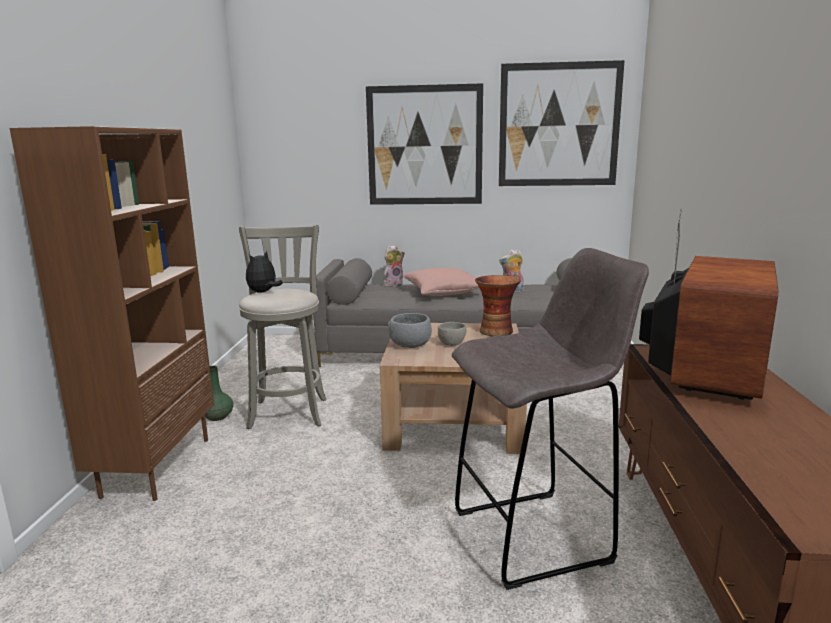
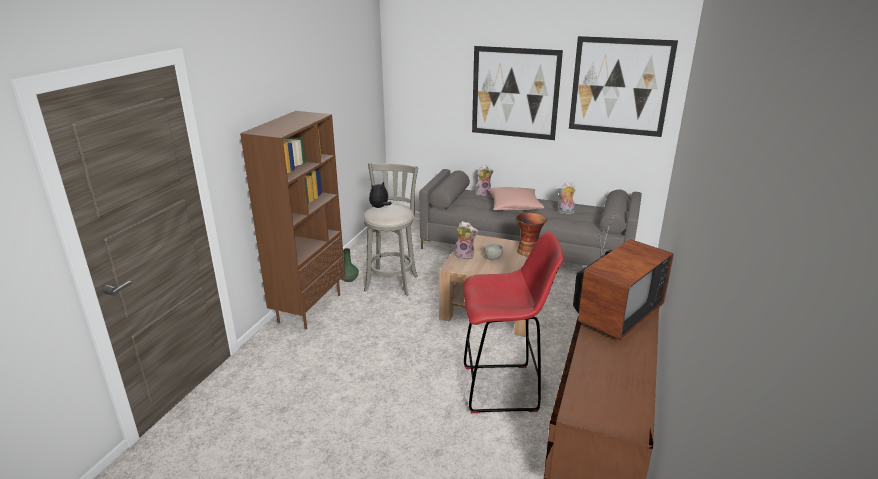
camera: 15 degrees right, 10 degrees up
(410, 345) = (465, 255): grey bowl -> plush toy
(536, 535) = (503, 388): grey stool -> red stool

